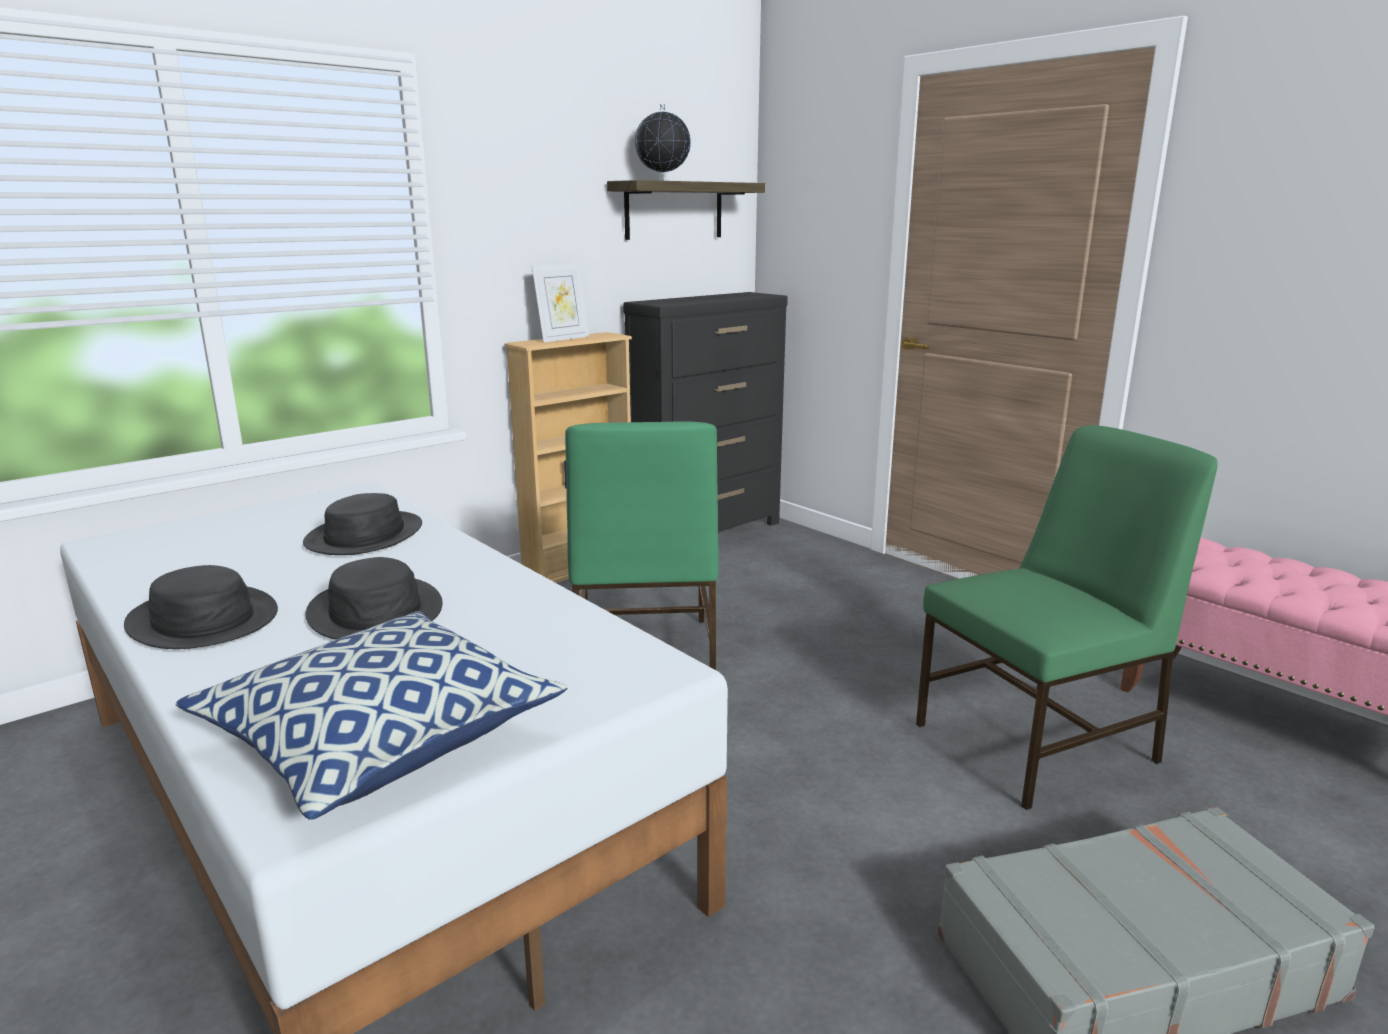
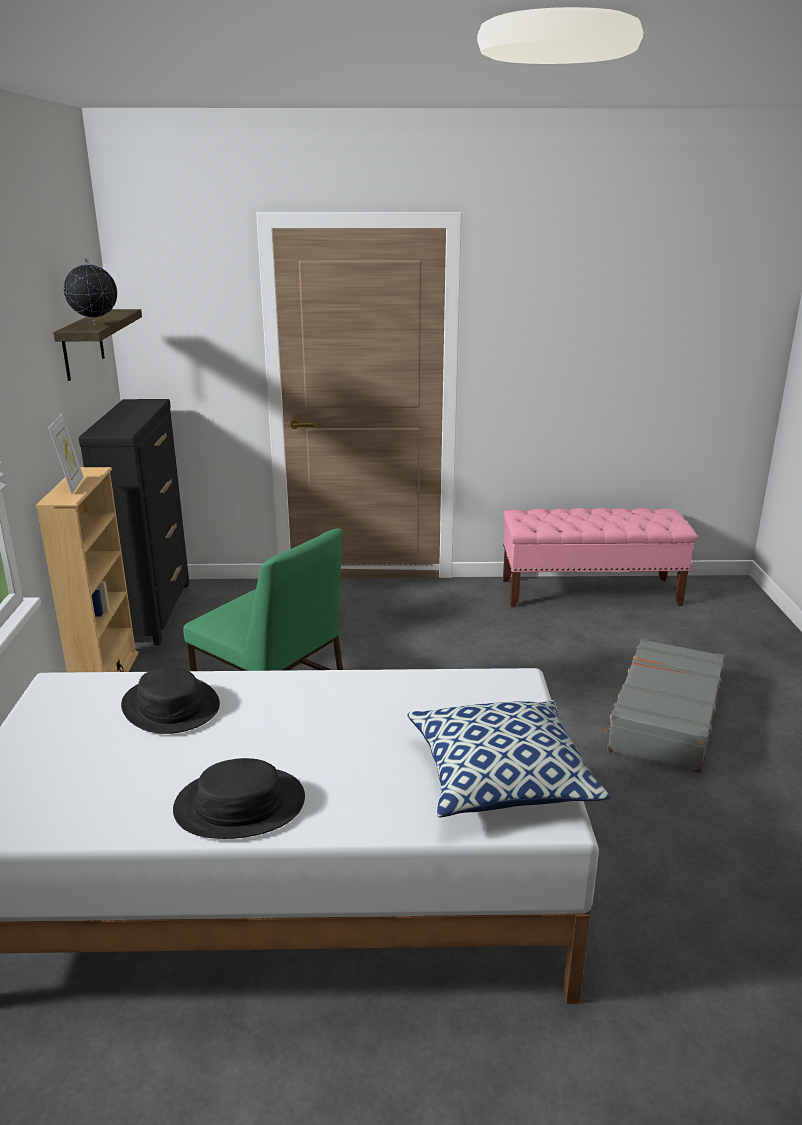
camera: 50 degrees left, 5 degrees up
(376, 611) = (324, 737): black hat -> none
(1039, 742) = (520, 650): green chair -> none

